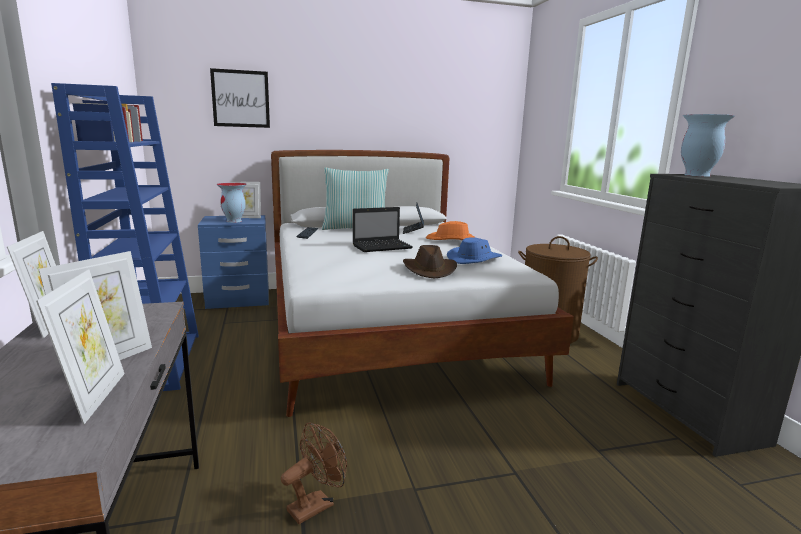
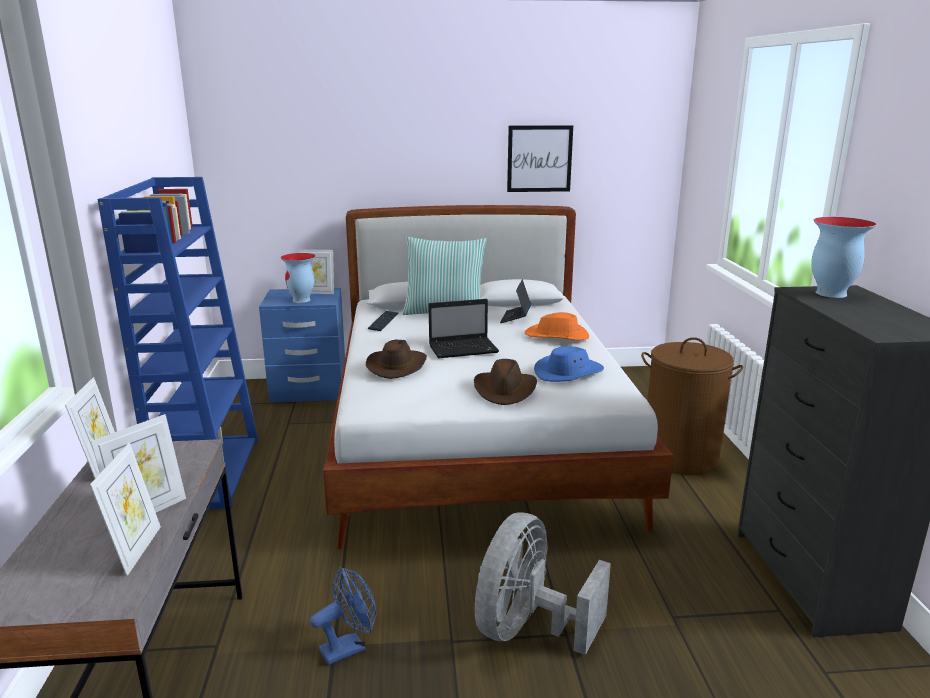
camera: 10 degrees right, 5 degrees up
(240, 99) = (309, 147): picture -> picture (539, 159)
(316, 504) = (349, 647): brown fan -> blue fan
(331, 256) = (397, 365): none -> brown hat
(480, 471) = (528, 629): none -> grey fan

